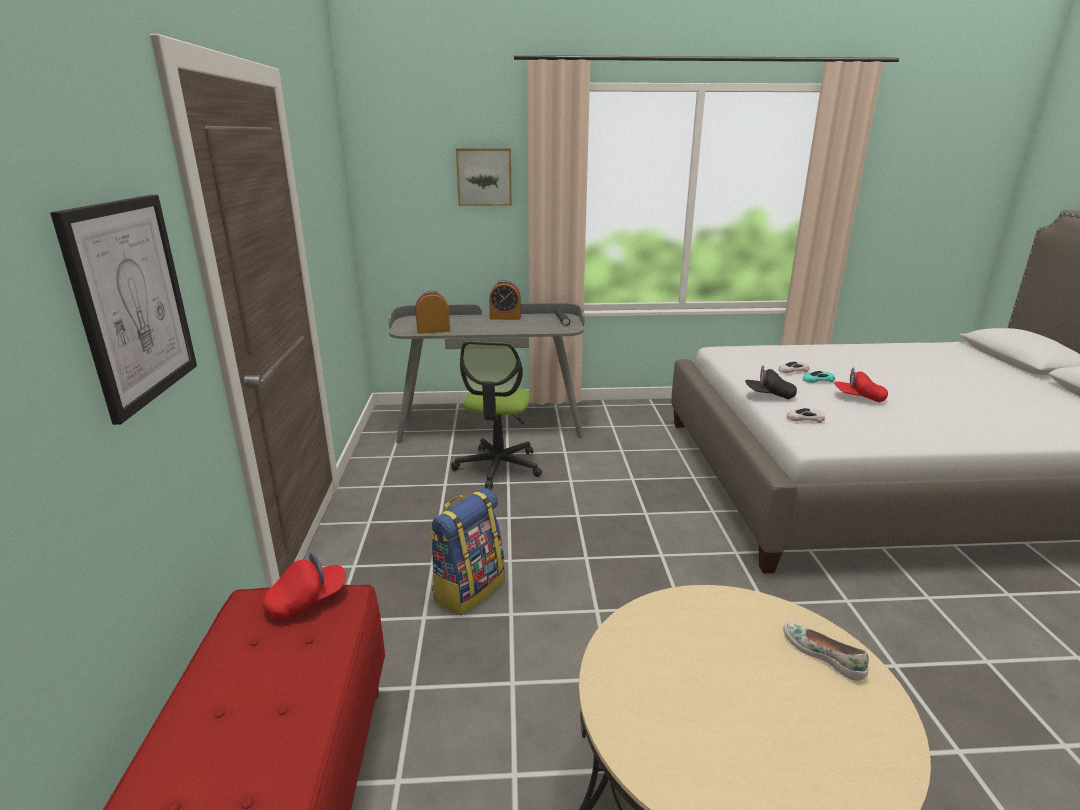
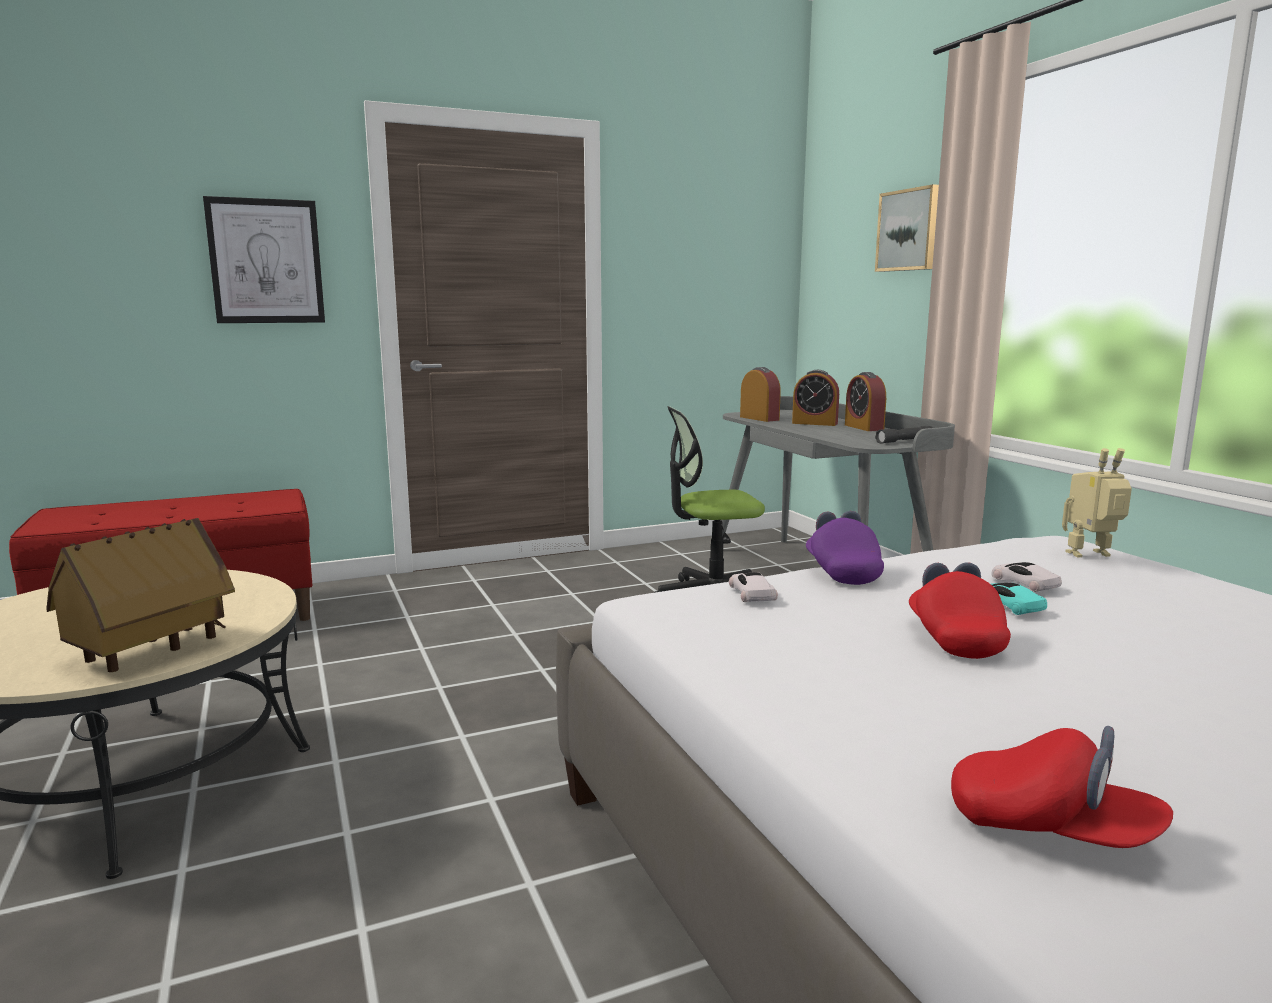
camera: 70 degrees right, 10 degrees down
(307, 601) = (282, 501): red cap -> red cap (1050, 829)
(468, 589) = (456, 625): backpack -> none
(474, 323) = (814, 423): none -> alarm clock
(755, 351) = (1092, 555): none -> toy robot
(769, 395) = (842, 571): black cap -> purple cap
(823, 654) = (152, 651): white shoe -> toy house

